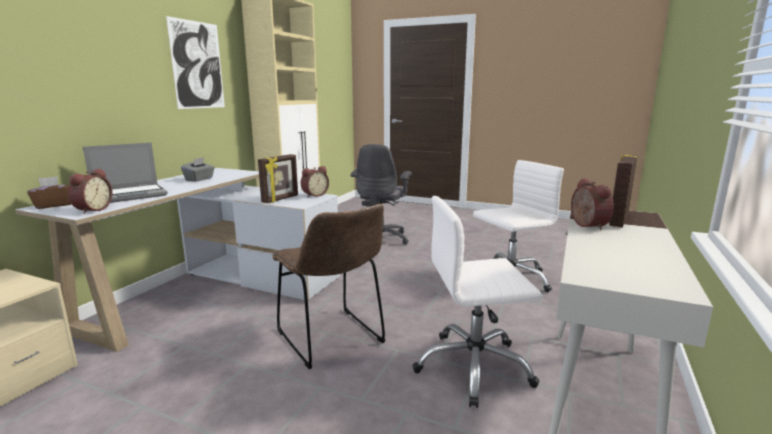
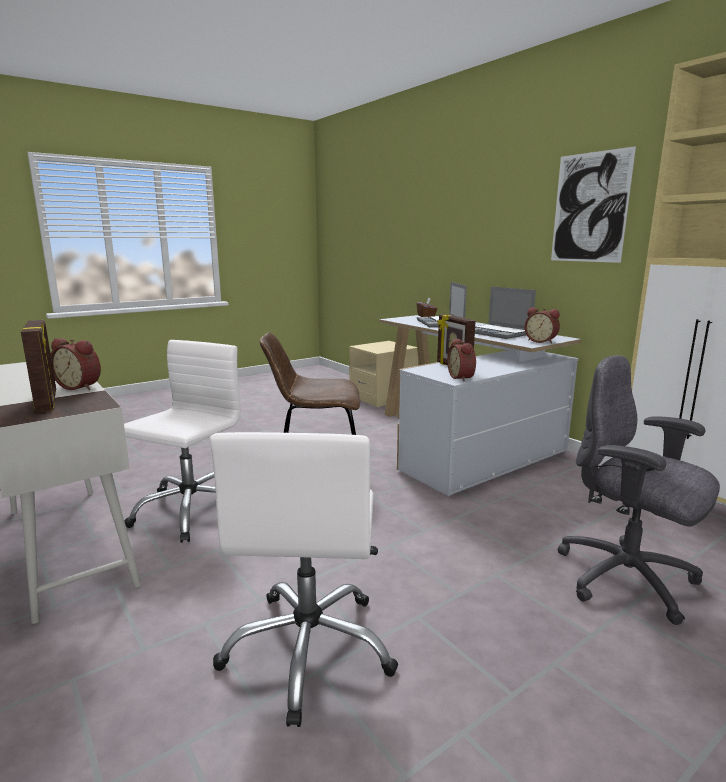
camera: 120 degrees right, 0 degrees up
(92, 210) = (401, 320): alarm clock -> alarm clock (541, 341)
(199, 179) = (498, 333): grey tissue box -> laptop

